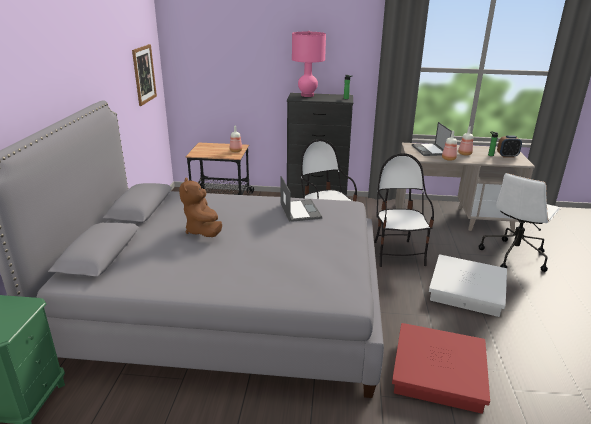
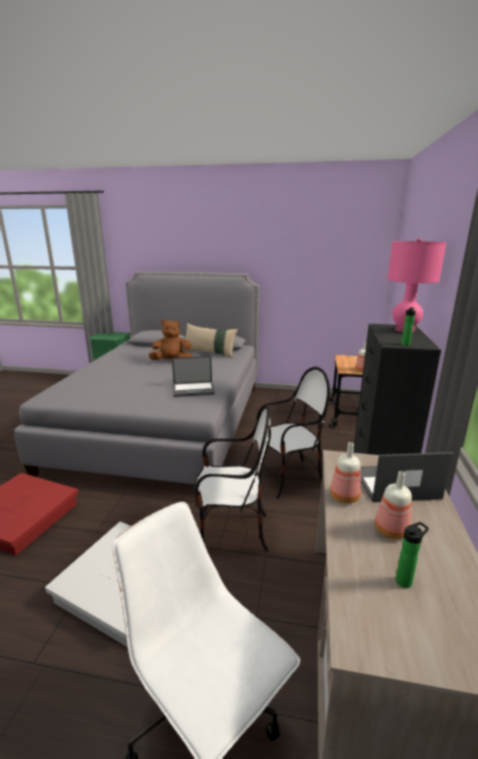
camera: 95 degrees right, 5 degrees down
(144, 74) = (344, 274): picture -> none
(170, 210) = (210, 353): none -> beige pillow
(507, 156) = (413, 623): alarm clock -> none

